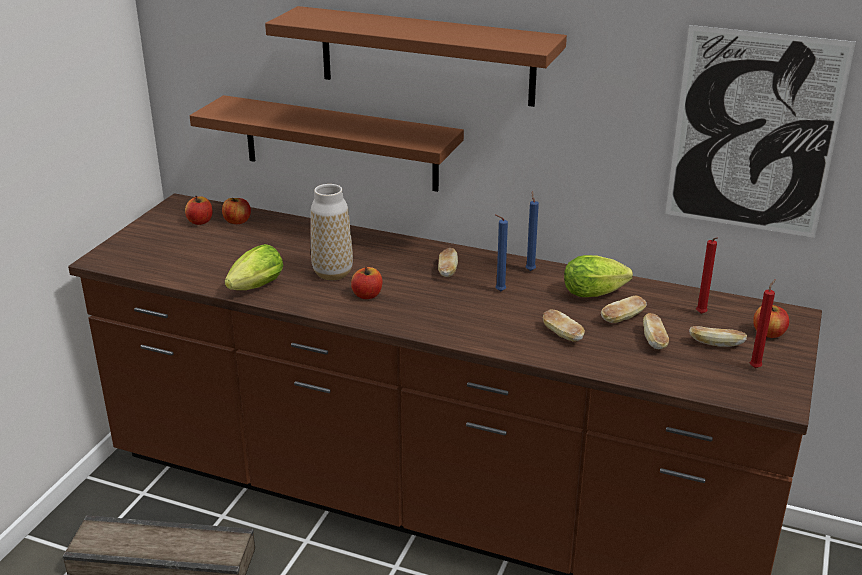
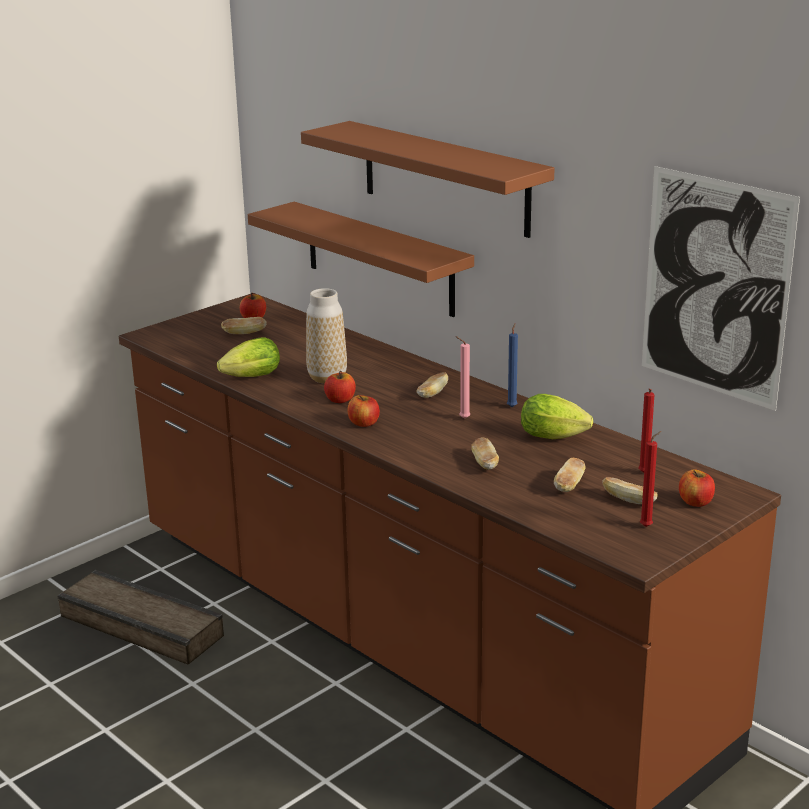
camera: 25 degrees right, 5 degrees down
(237, 221) = (285, 323): apple -> apple (364, 423)
(498, 291) = (463, 418): blue candle -> pink candle
(622, 318) = (558, 462): bread -> bread (244, 333)

